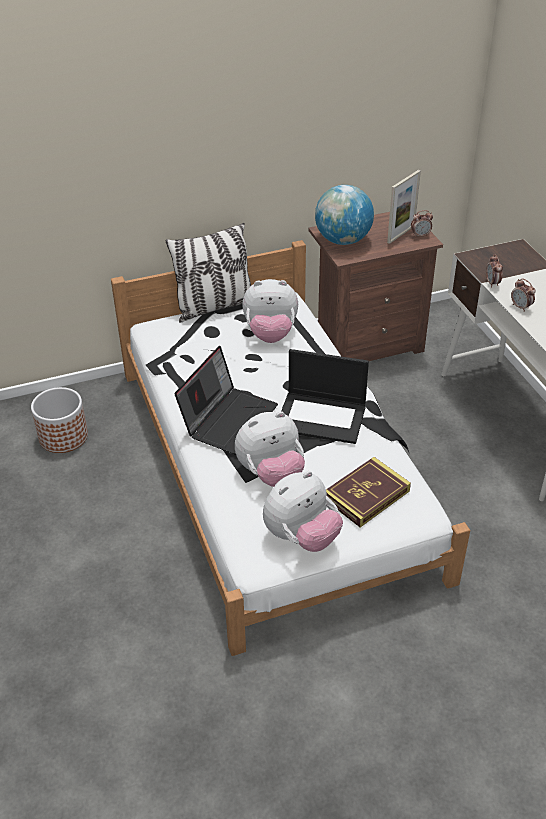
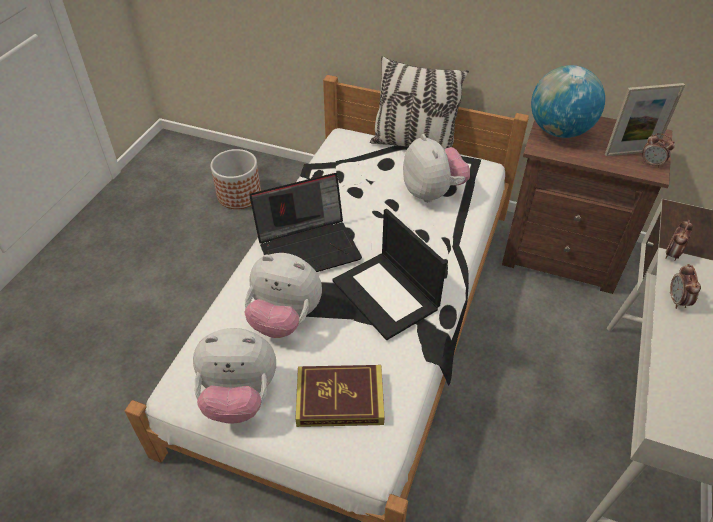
camera: 40 degrees right, 5 degrees up
(270, 334) = (432, 192): plush toy -> plush toy turned 150 degrees counterclockwise

